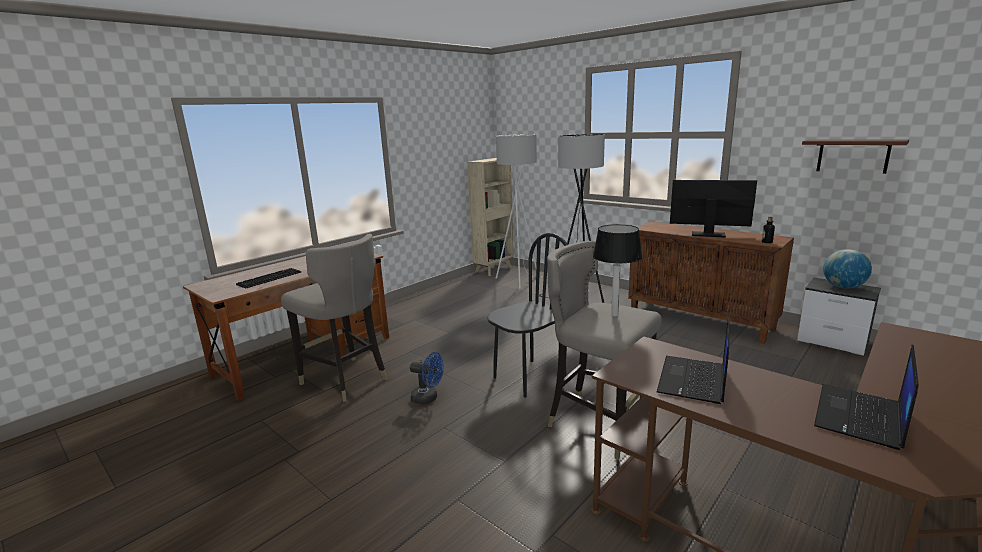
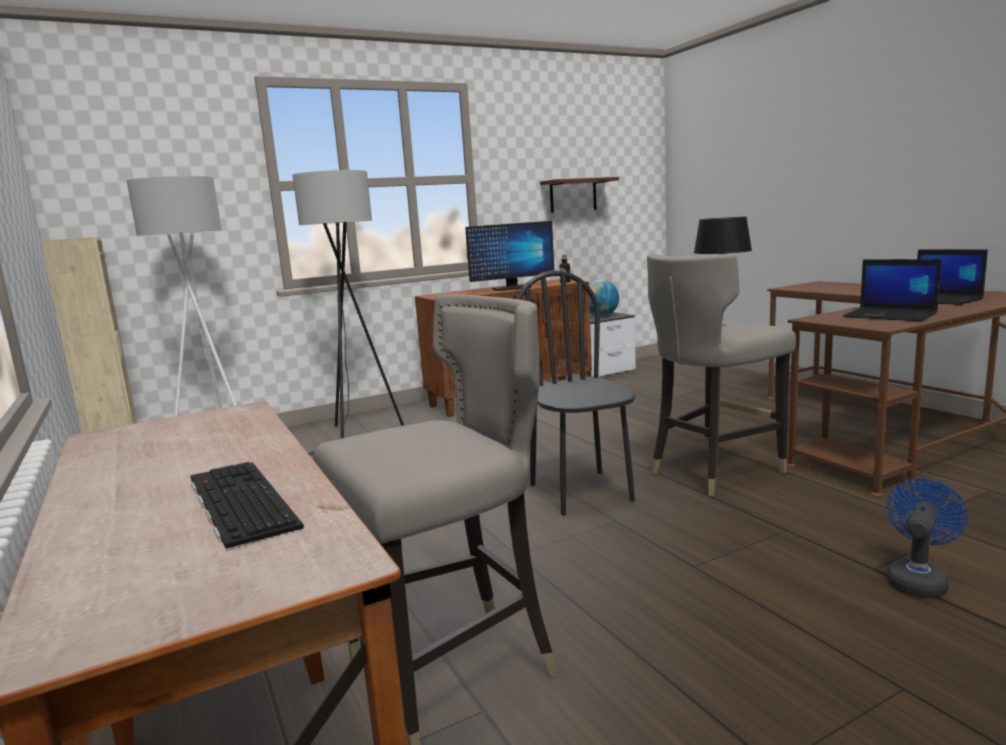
camera: 70 degrees left, 5 degrees down
(428, 398) = (597, 573): blue fan -> blue fan (918, 579)
(708, 234) = (511, 288): monitor -> monitor turned 150 degrees counterclockwise

